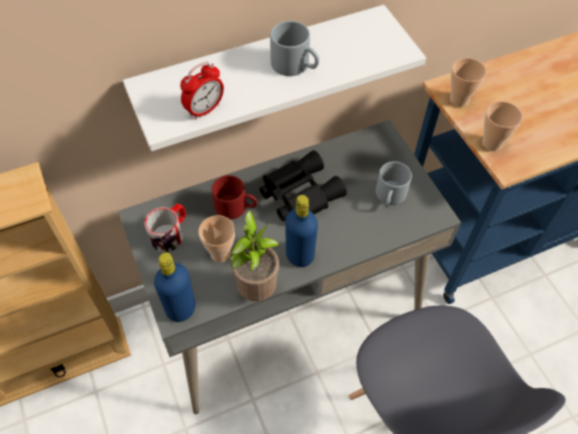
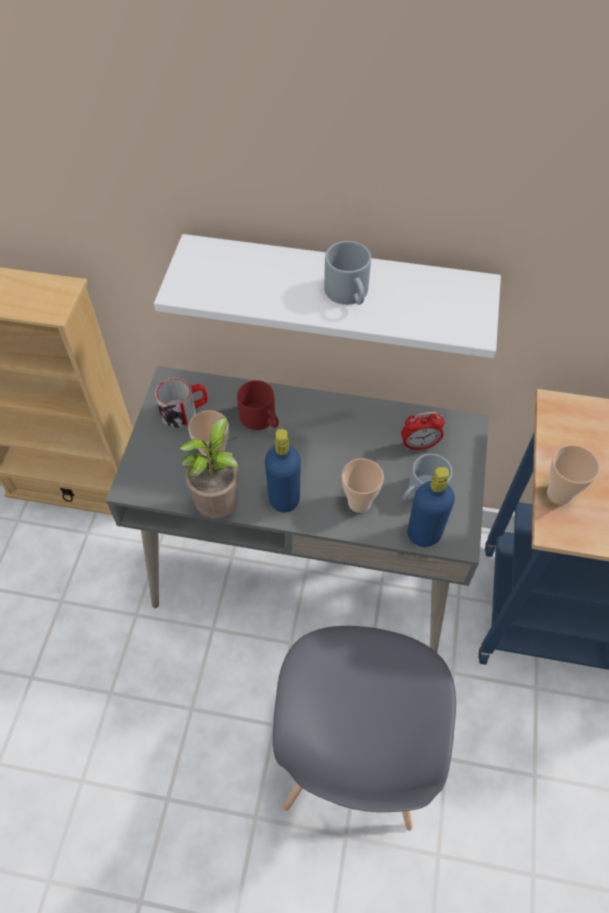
camera: 35 degrees right, 0 degrees up
(181, 309) = (140, 484): blue bottle -> blue bottle (424, 534)
(204, 110) = (227, 295): alarm clock -> alarm clock (419, 445)
(298, 193) = (331, 439): black binoculars -> none
(459, 100) = (561, 428): cup -> cup (359, 502)

